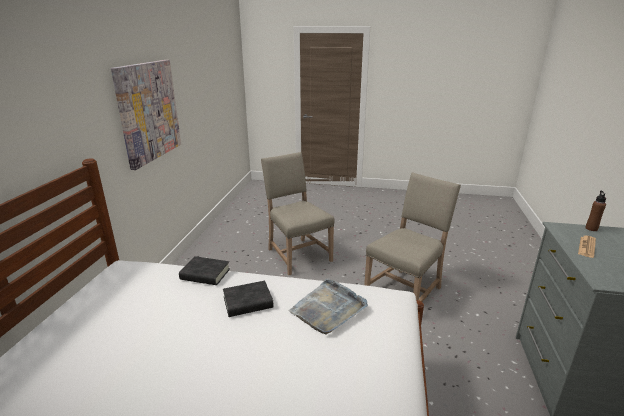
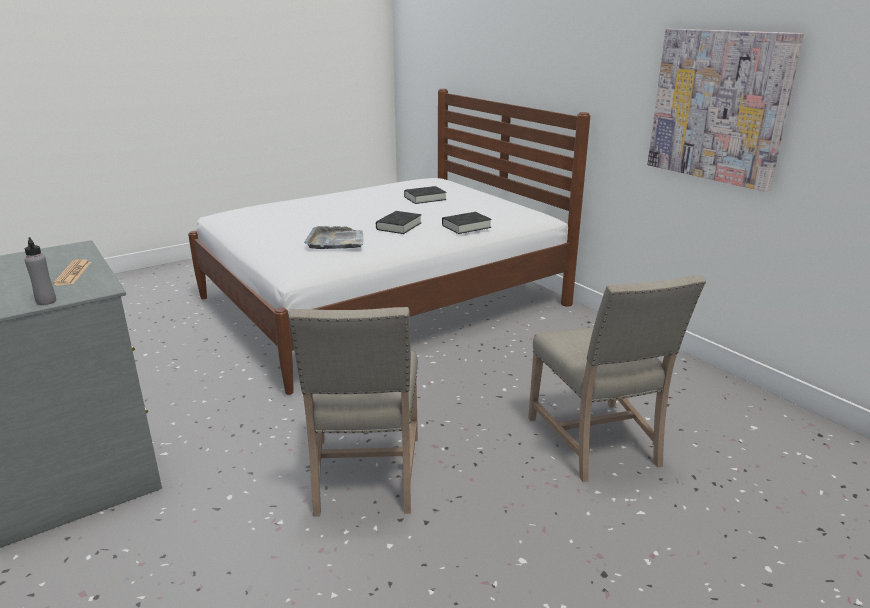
camera: 135 degrees right, 0 degrees up
(119, 348) = (425, 198): none -> black book
(297, 254) = (597, 443): beige chair -> beige chair turned 60 degrees clockwise
(591, 228) = (46, 301): brown bottle -> grey bottle

